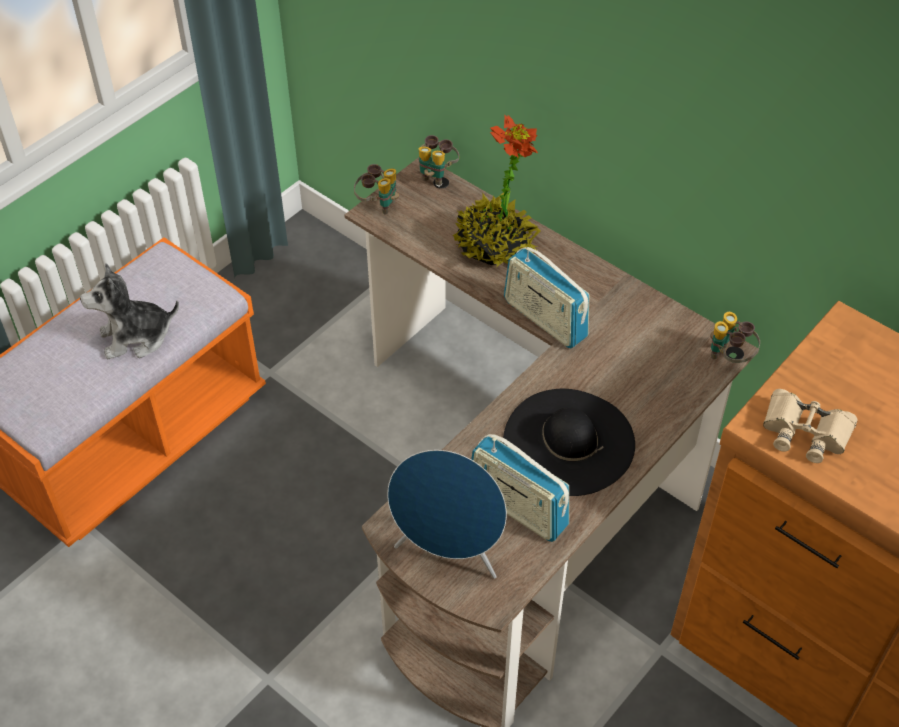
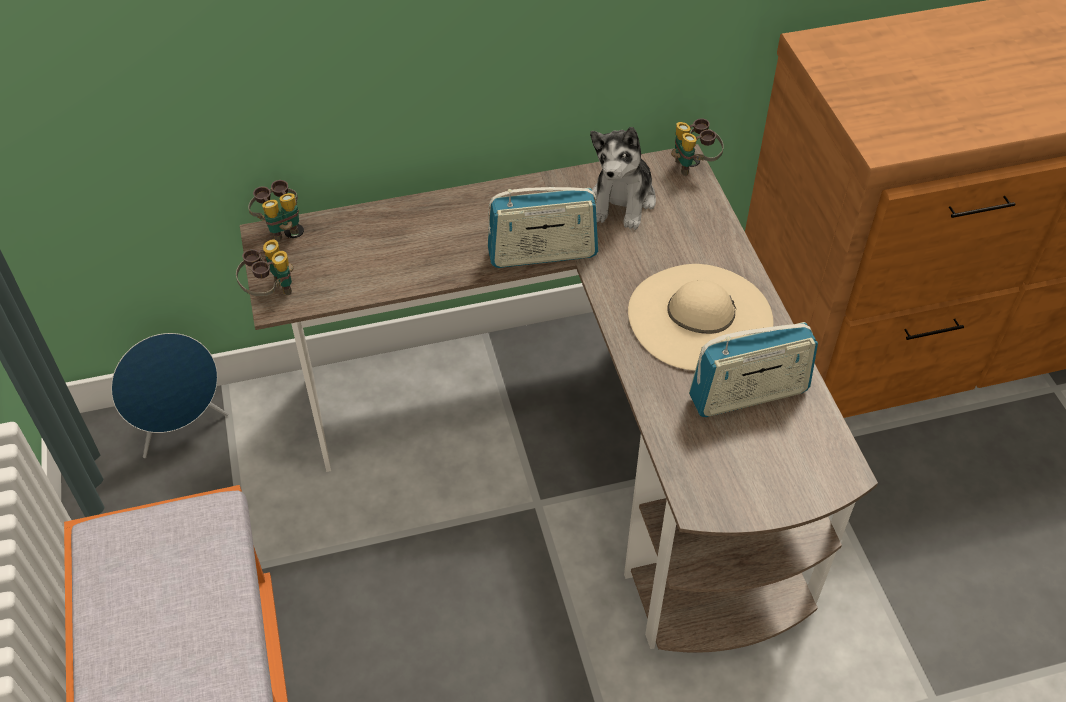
camera: 55 degrees left, 0 degrees up
(136, 337) = (199, 624): plush toy -> plush toy (622, 201)
(449, 553) = (764, 474): blue speaker -> blue speaker (182, 429)
(494, 245) = (417, 238): potted plant -> none
(568, 441) = (700, 317): black hat -> beige hat
(805, 432) = (909, 126): beige binoculars -> none

